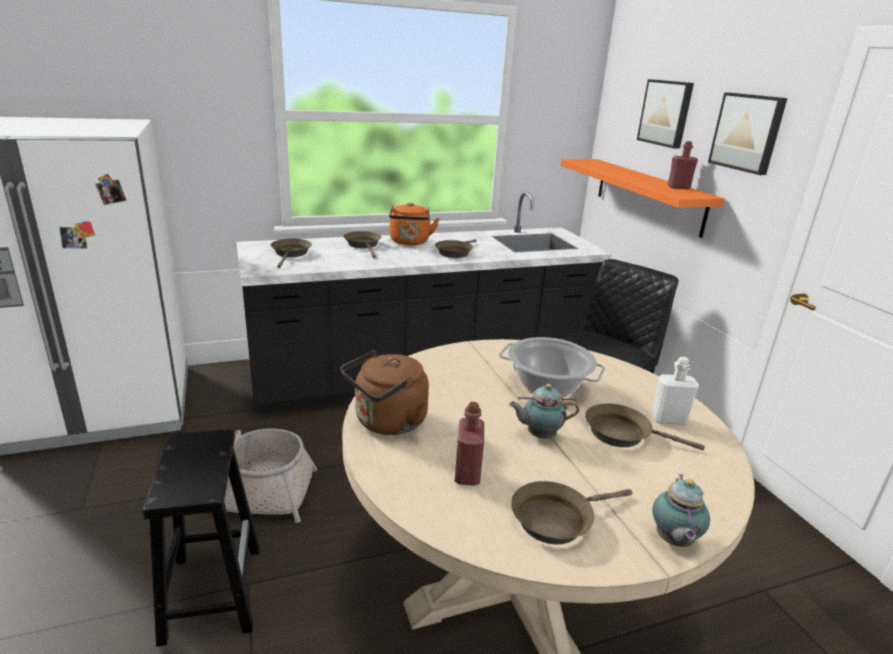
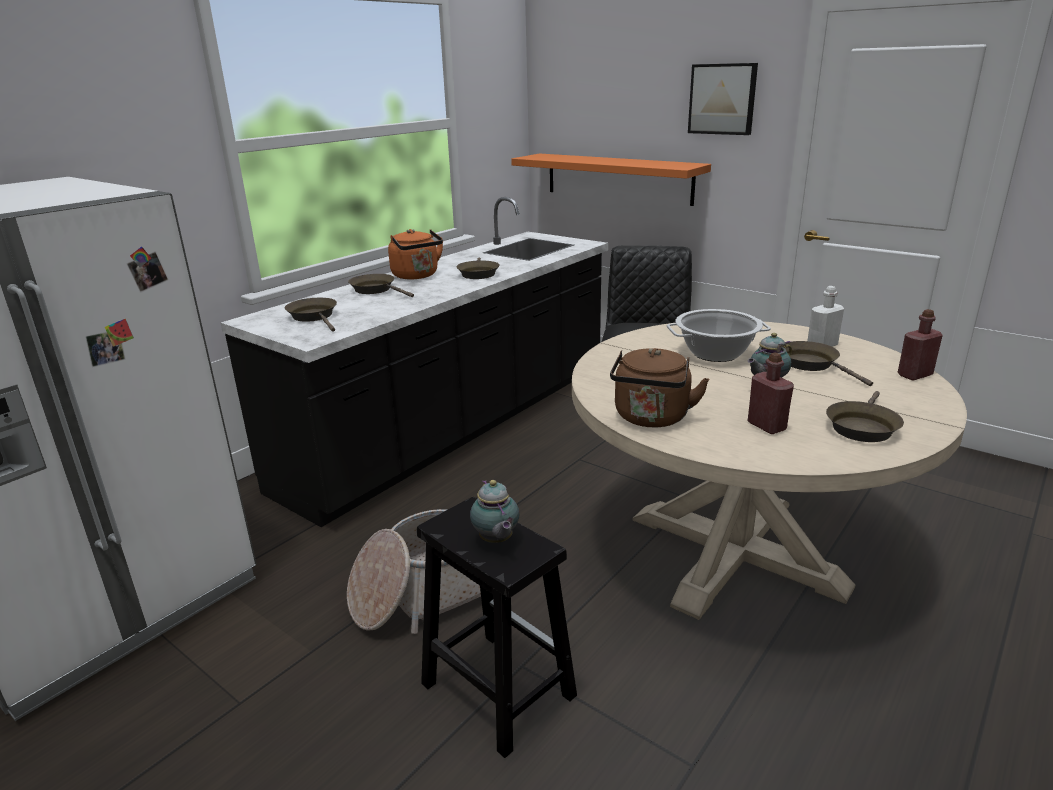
camera: 30 degrees left, 0 degrees up
(622, 434) = (812, 364): brown frying pan -> brown frying pan turned 75 degrees clockwise
(666, 113) = (622, 93): picture -> none
(673, 541) = (936, 410): teapot -> teapot (496, 541)
(678, 187) = (662, 162): red bottle -> red bottle (914, 375)

